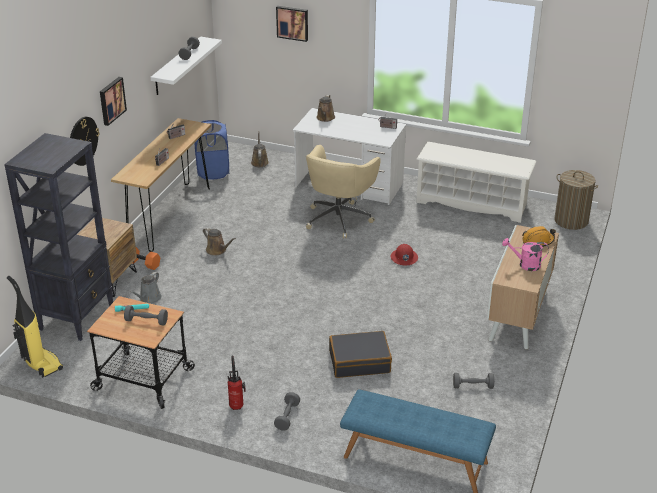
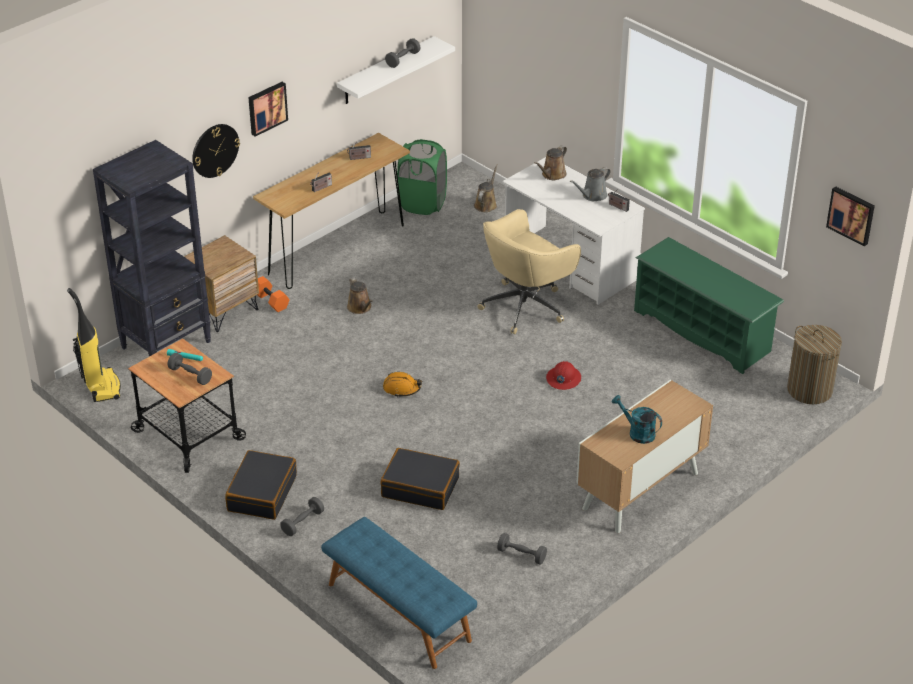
camera: 25 degrees right, 5 degrees up
(149, 299) = (251, 345): grey watering can -> grey watering can (592, 196)
(213, 172) = (422, 204): blue laundry basket -> green laundry basket
(237, 405) = (261, 493): fire extinguisher -> black suitcase
(292, 23) = (542, 45): picture -> picture (851, 215)
(472, 203) = (703, 331): white shoe rack -> green shoe rack
(525, 265) = (637, 433): pink watering can -> turquoise watering can
(538, 241) = (678, 408): orange hard hat -> orange hard hat (401, 388)

